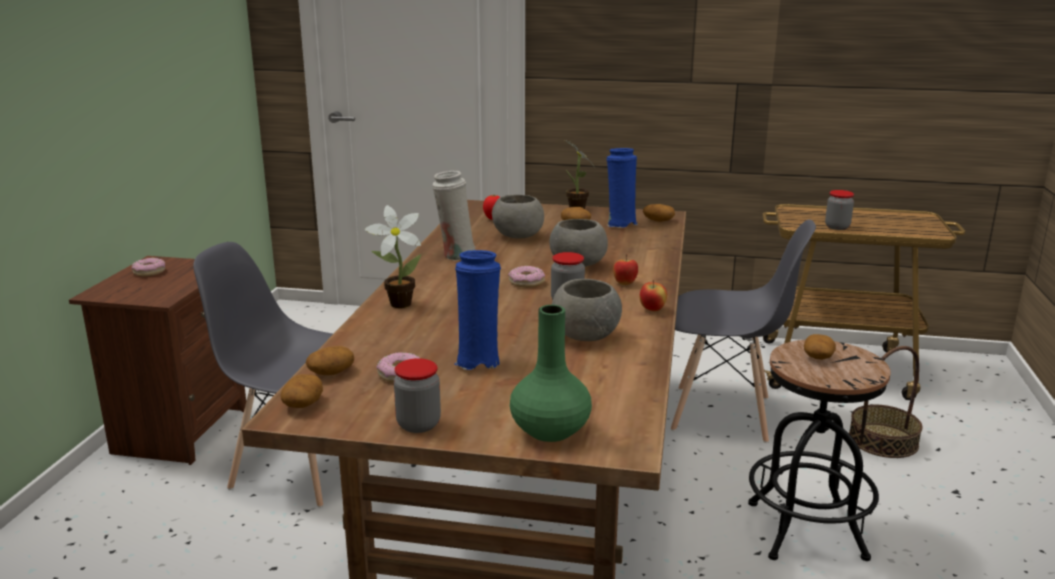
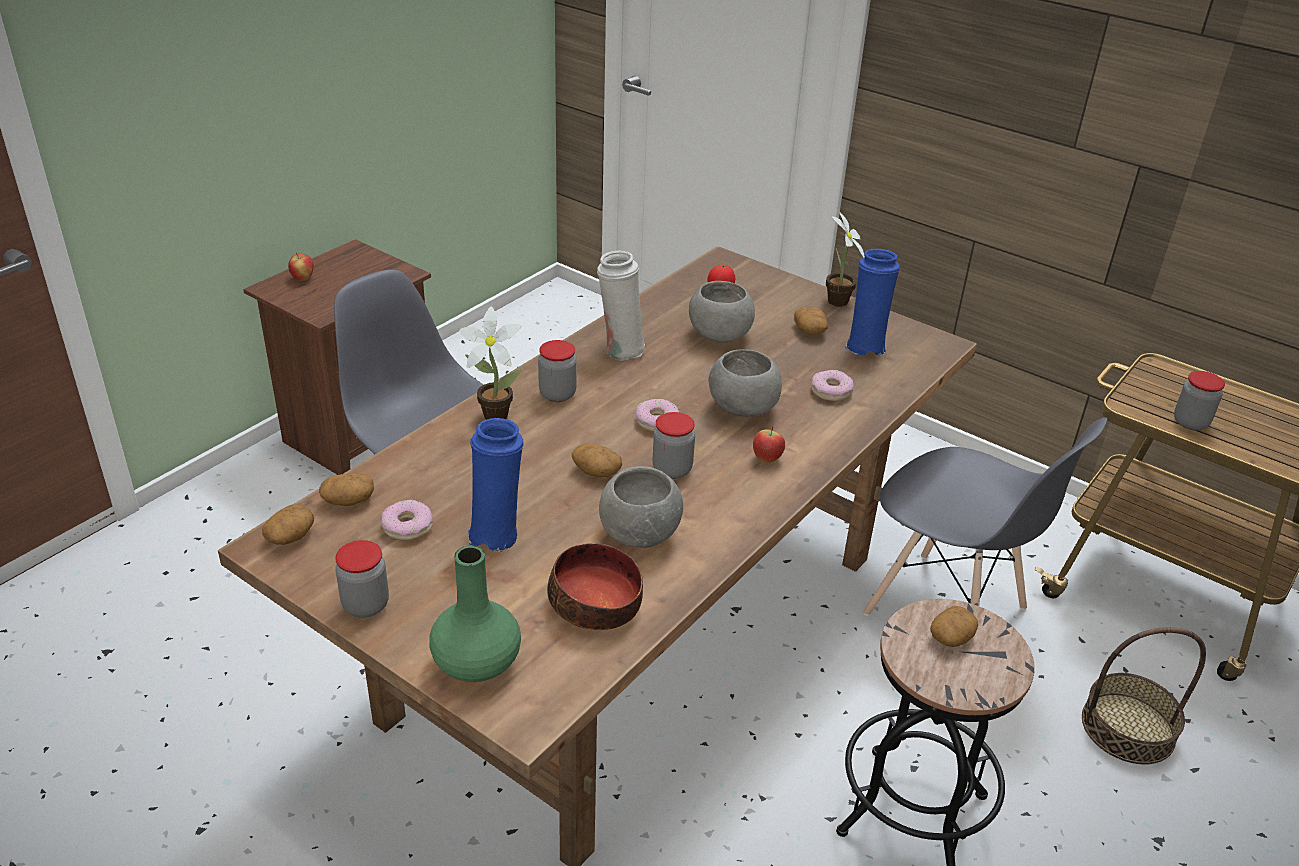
camera: 25 degrees right, 15 degrees up
(149, 272) = (338, 267): donut -> donut (830, 391)
(435, 284) = (557, 394): none -> jar
(599, 377) = (596, 603): none -> bowl
(652, 310) = (755, 515): apple -> apple (303, 278)
(658, 221) = (920, 353): potato -> potato (596, 471)

